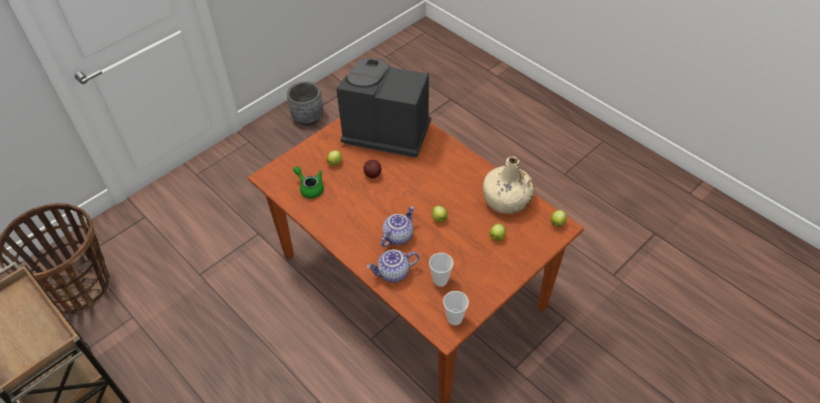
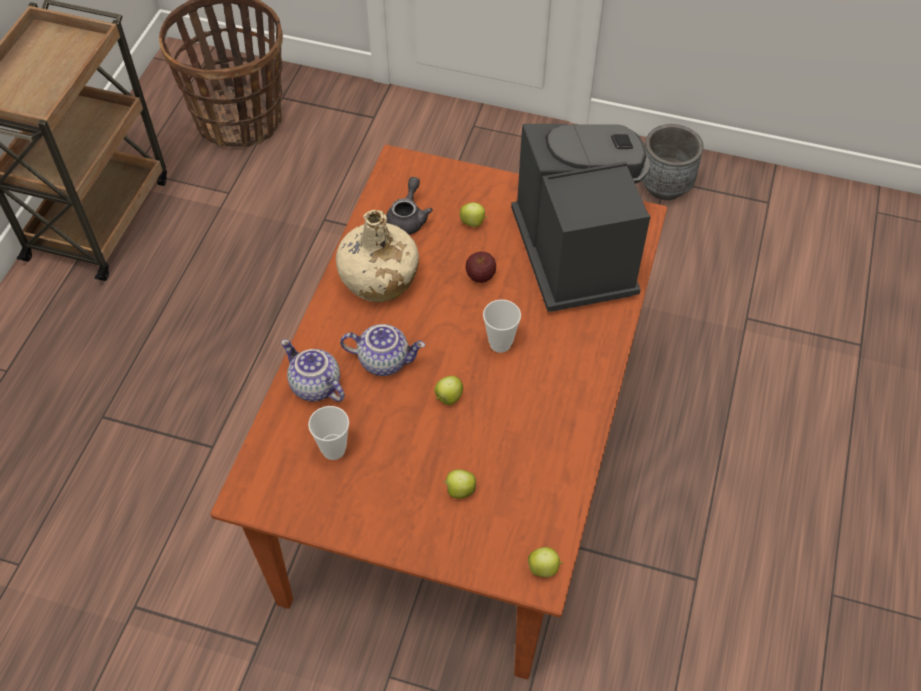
camera: 60 degrees right, 5 degrees up
(310, 188) = (408, 218): green teapot -> grey teapot
(454, 319) = (275, 498): cup -> cup (500, 343)
(506, 200) = (544, 473): beige bottle -> beige bottle (378, 279)

